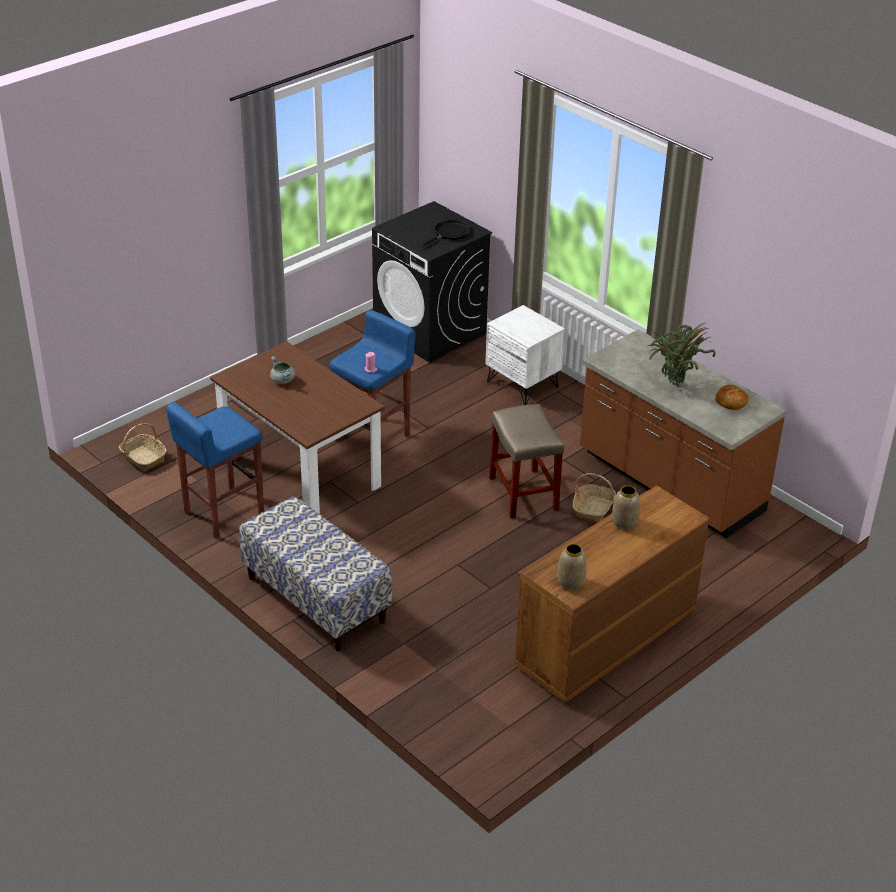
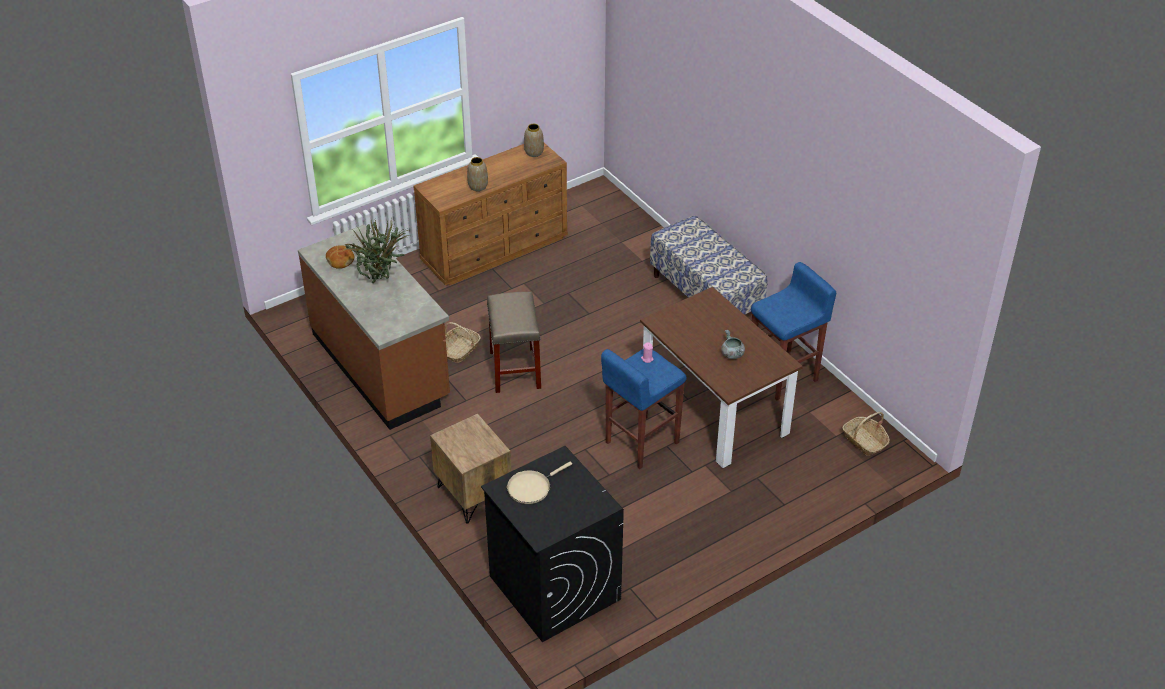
camera: 170 degrees left, 5 degrees up
(450, 233) = (531, 487): black frying pan -> beige frying pan
(523, 384) = (473, 495): white nightstand -> brown nightstand

